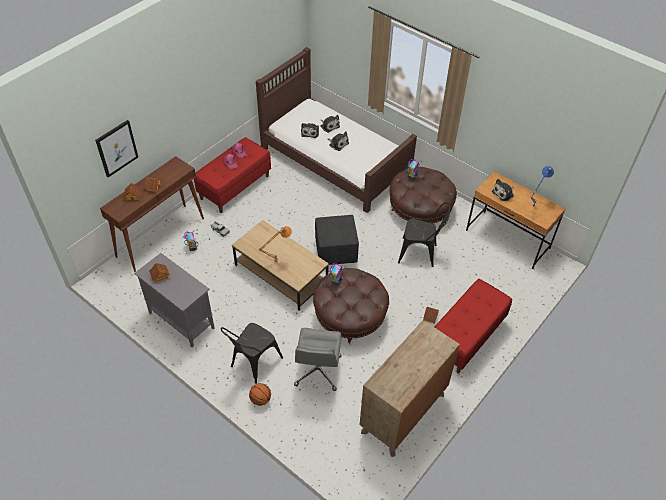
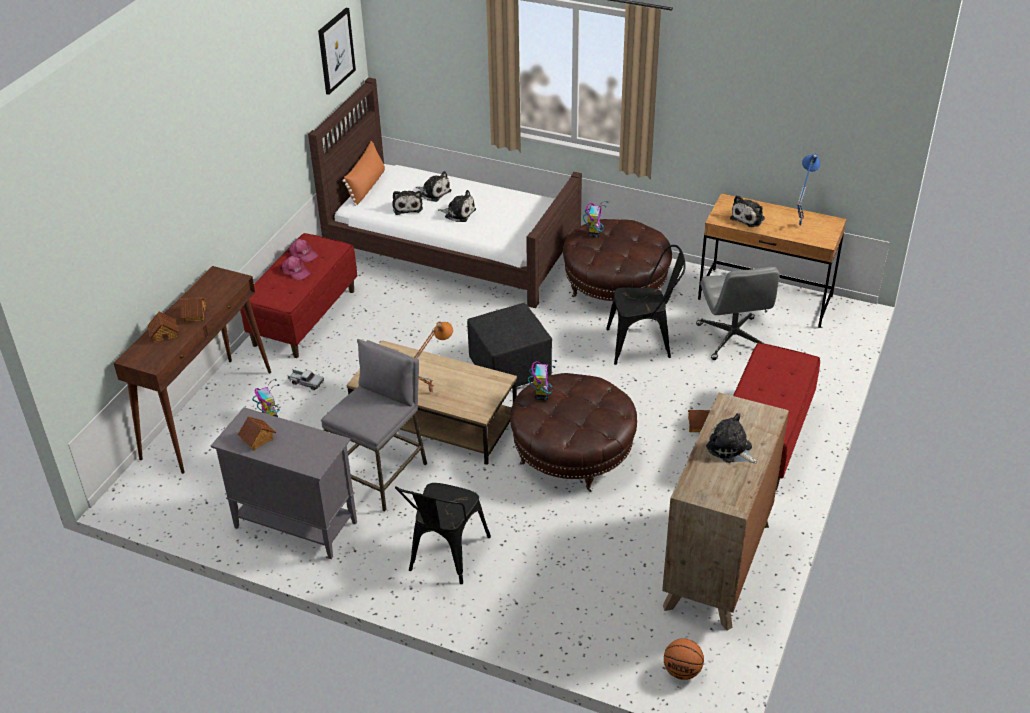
camera: 15 degrees left, 10 degrees down
(116, 148) = (130, 251): picture -> picture (336, 50)
(238, 302) = (381, 476): none -> grey stool
(260, 399) = (480, 605): basketball -> basketball (682, 671)
(293, 112) = (367, 186): none -> orange pillow
(318, 371) = (556, 541): grey office chair -> grey office chair (733, 339)
(412, 362) = (731, 449): none -> plush toy

